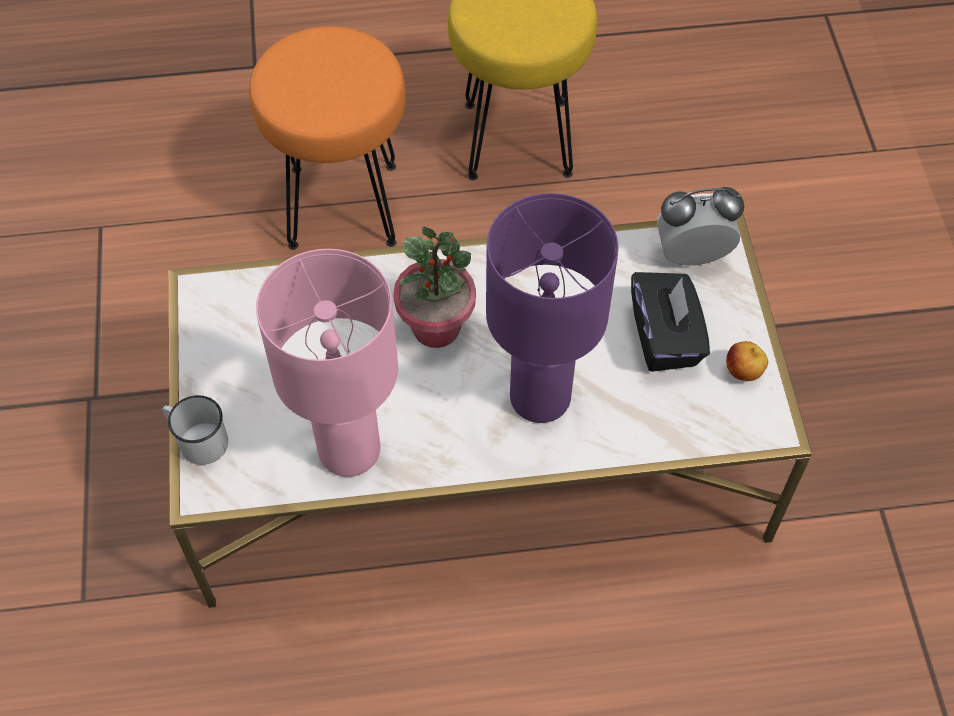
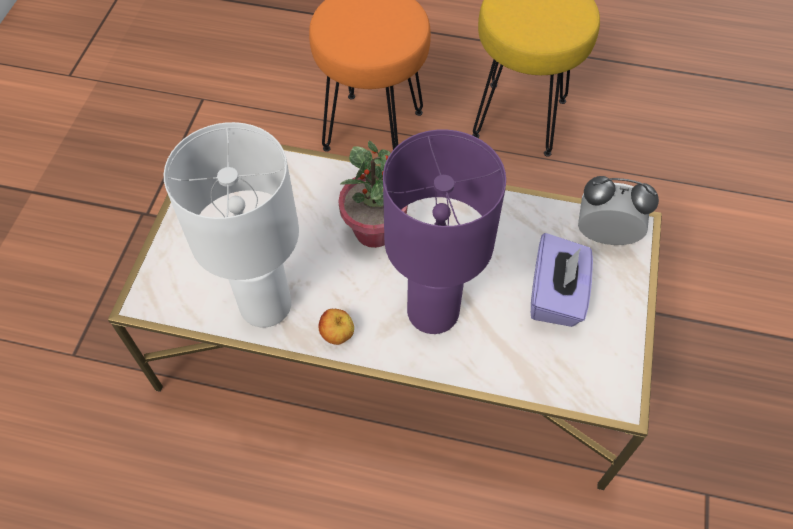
camera: 20 degrees right, 0 degrees up
(197, 440) = (157, 261): white mug -> none
(350, 448) = (267, 304): pink table lamp -> white table lamp
(665, 338) = (556, 295): black tissue box -> purple tissue box
(743, 372) = (612, 345): apple -> apple (337, 335)

